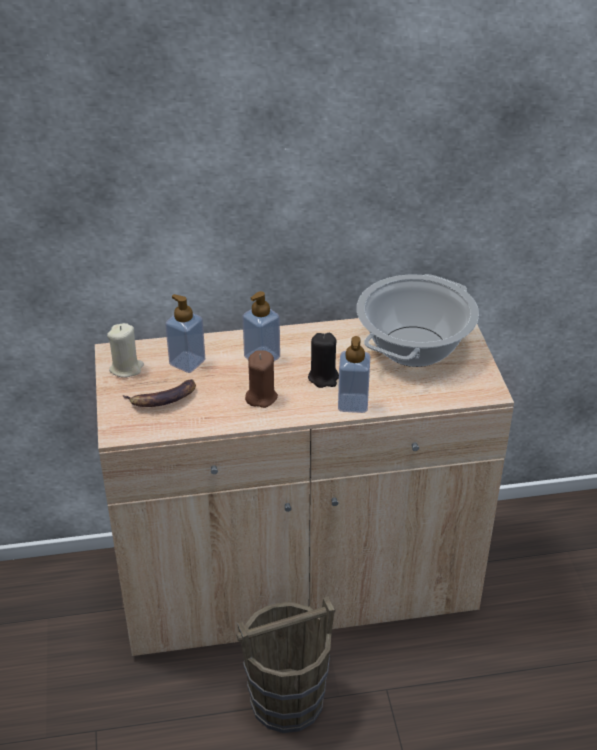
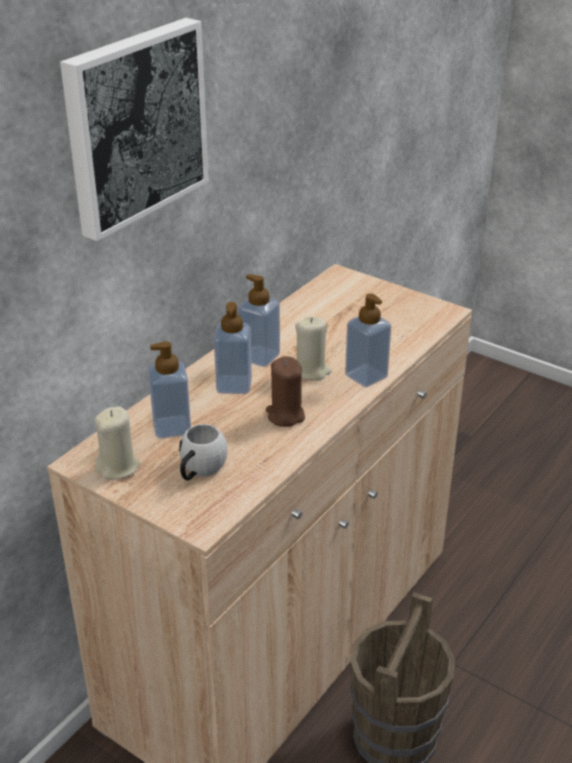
camera: 45 degrees left, 5 degrees down
(162, 399) = (199, 471): banana -> white mug
(216, 130) = (134, 125): none -> picture
(307, 347) = (260, 357): none -> soap dispenser
(323, 377) = (311, 371): black candle -> beige candle
(414, 347) = (343, 311): cooking pot -> none

